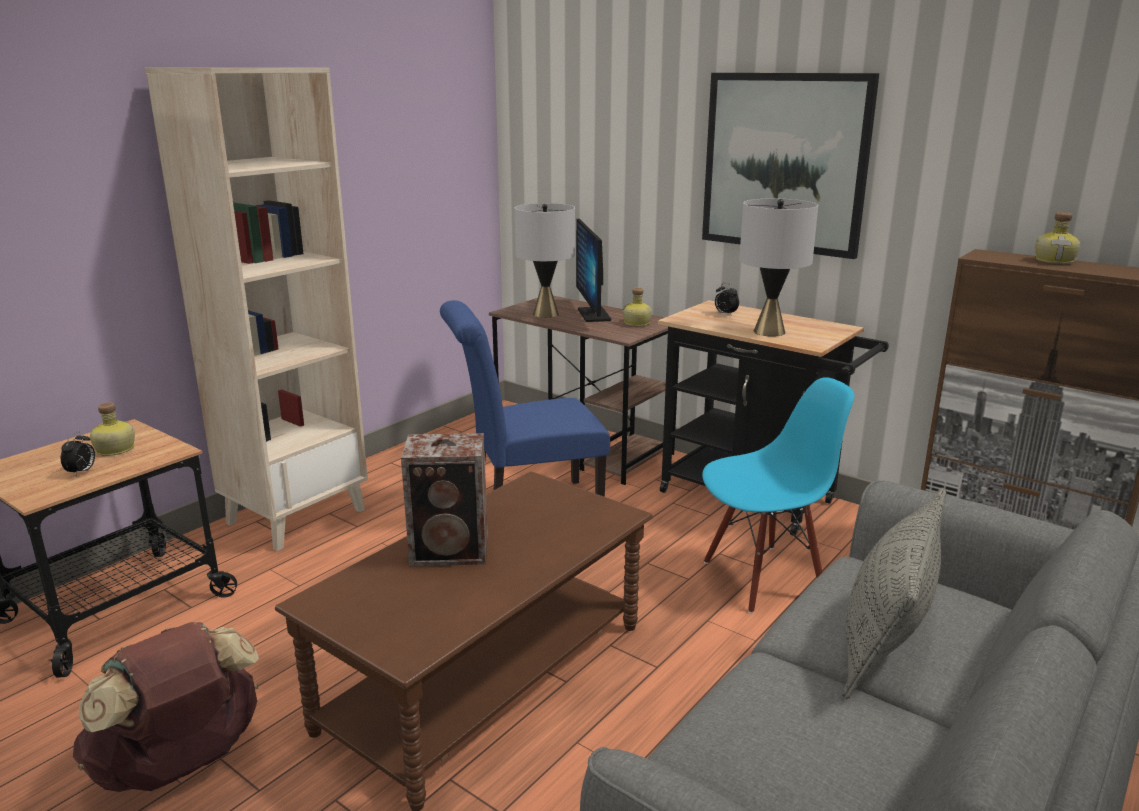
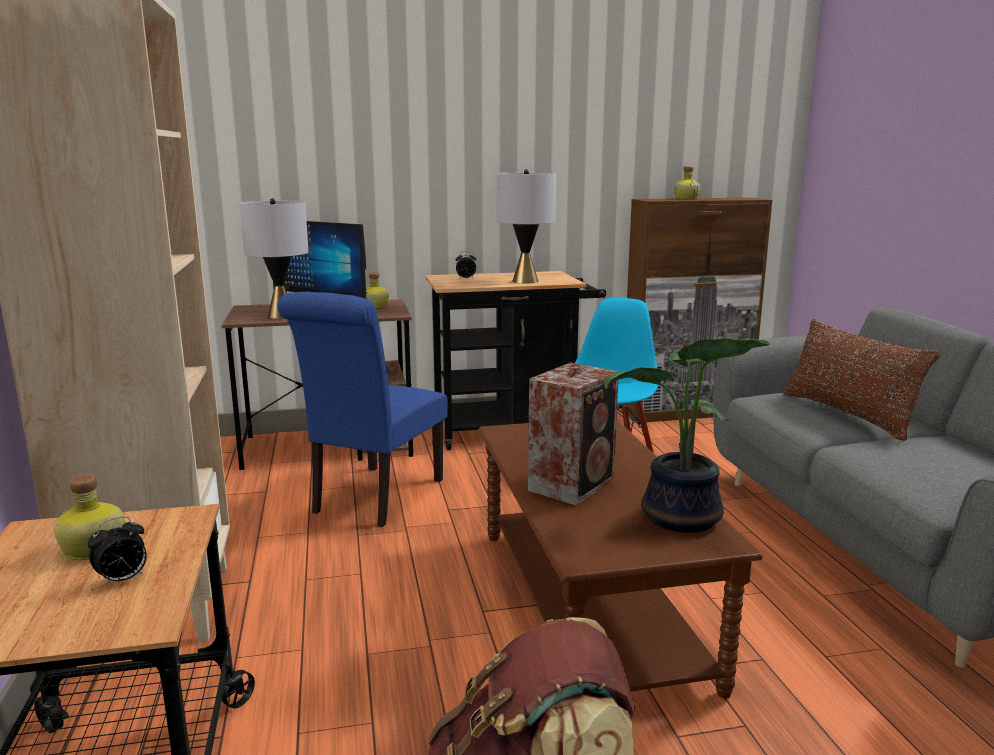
camera: 50 degrees left, 5 degrees down
(82, 472) = (122, 580): alarm clock -> alarm clock turned 90 degrees clockwise
(432, 621) = (680, 520): none -> potted plant
(784, 163) = (481, 148): picture -> none
(885, 637) = (847, 414): grey pillow -> brown pillow

